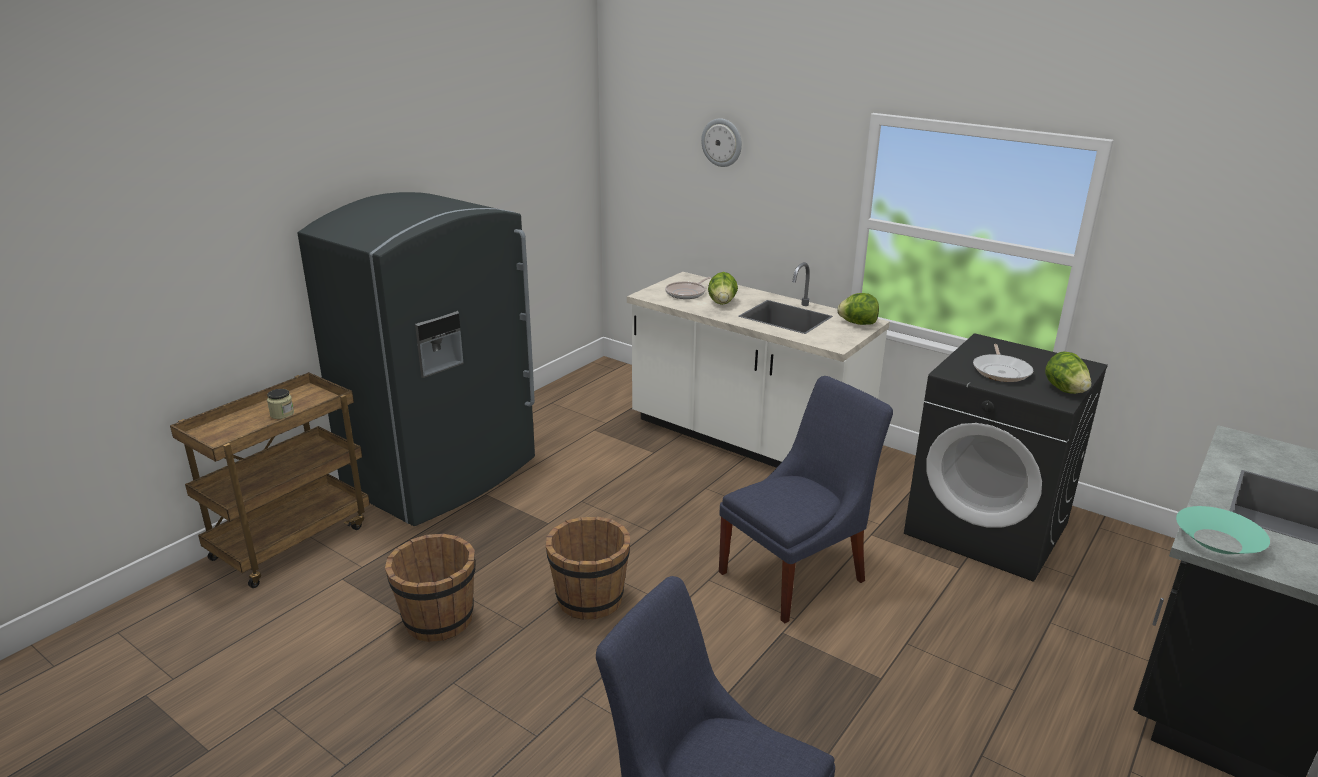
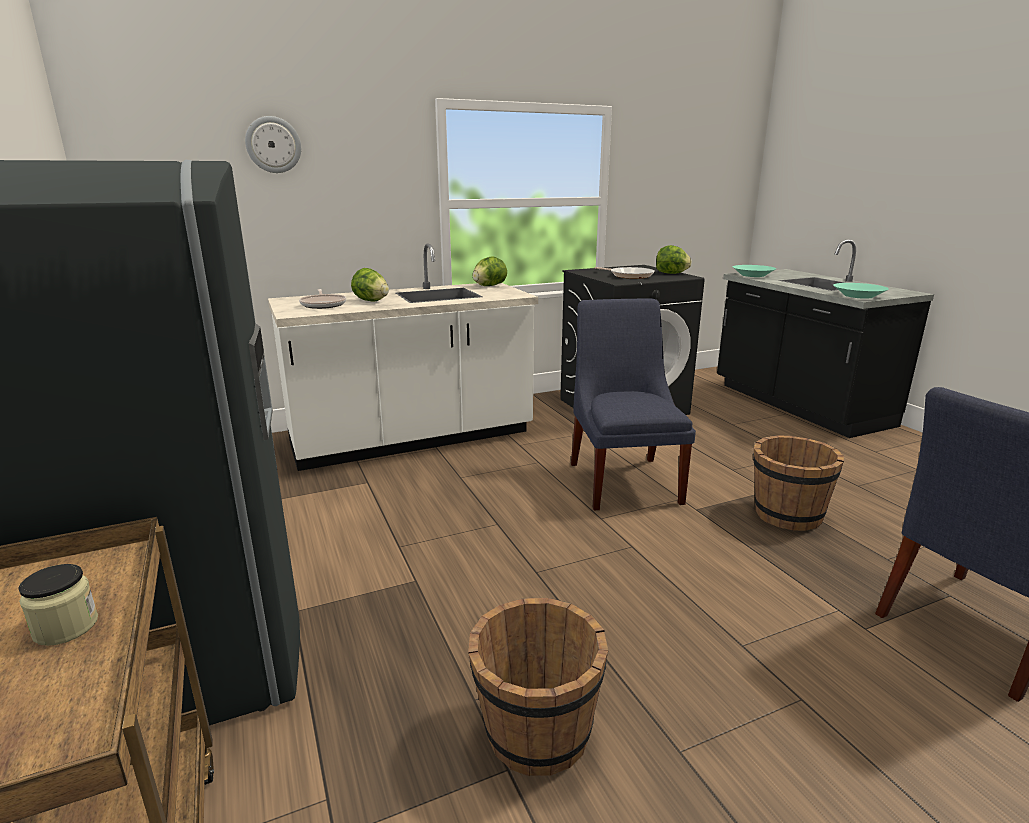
camera: 60 degrees left, 5 degrees down
(589, 599) = (582, 592): brown bucket -> brown bucket (786, 515)
(1246, 447) = (753, 275): none -> turquoise bowl

